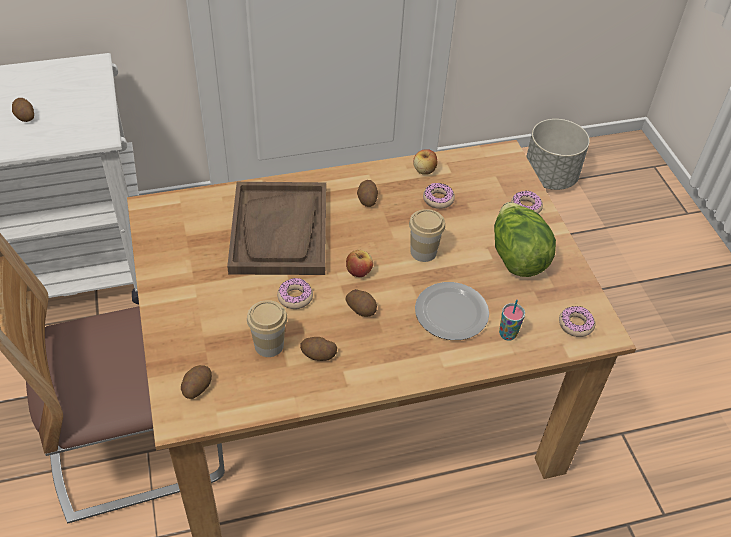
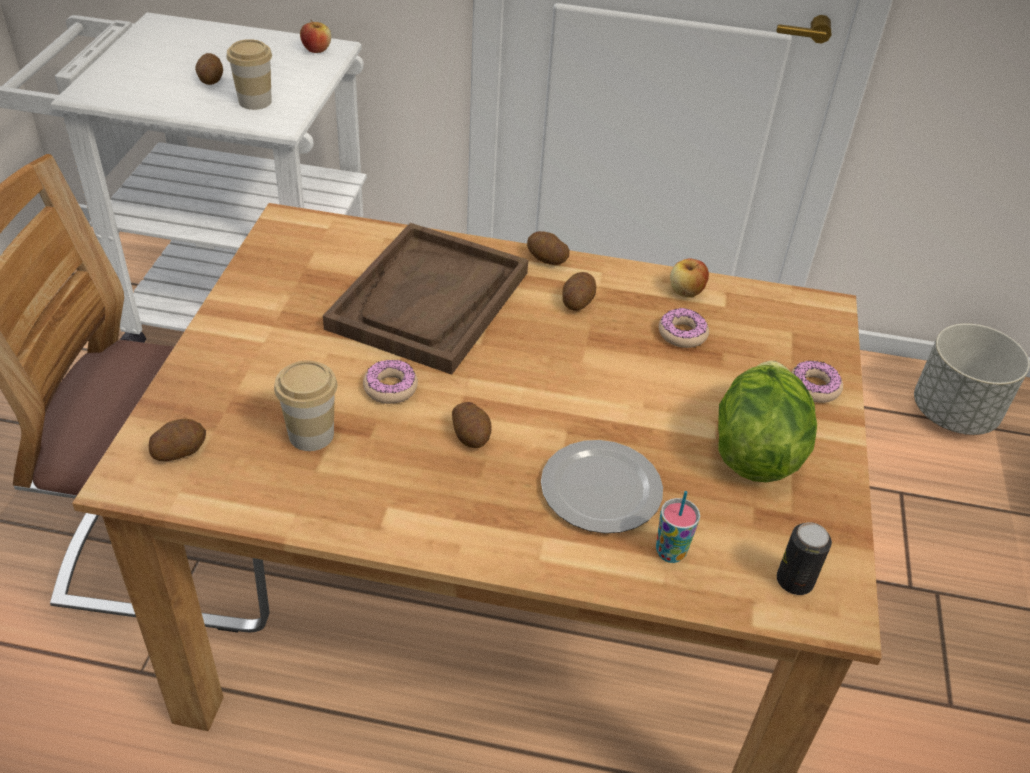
camera: 25 degrees right, 5 degrees down
(318, 355) = (367, 473): potato -> potato (546, 259)
(358, 271) = (501, 387): apple -> apple (317, 50)
(423, 252) = (614, 394): cup -> cup (255, 101)
(575, 324) = (794, 581): donut -> can

